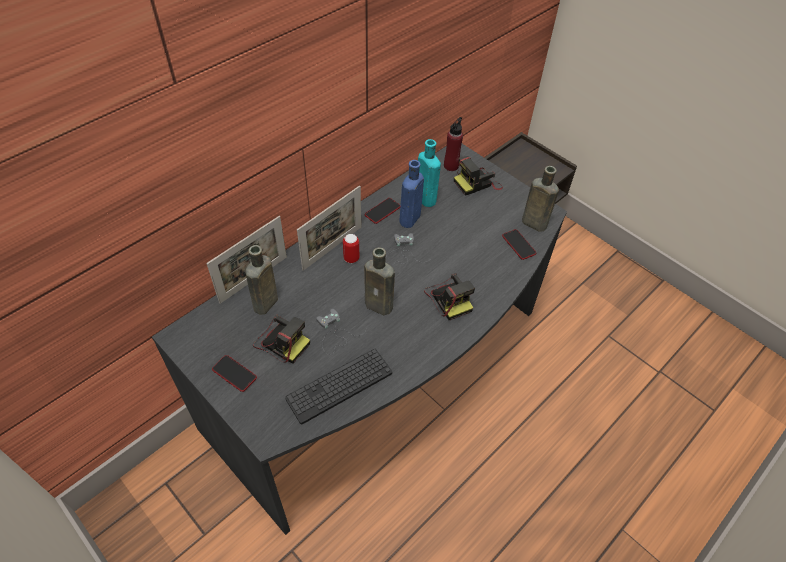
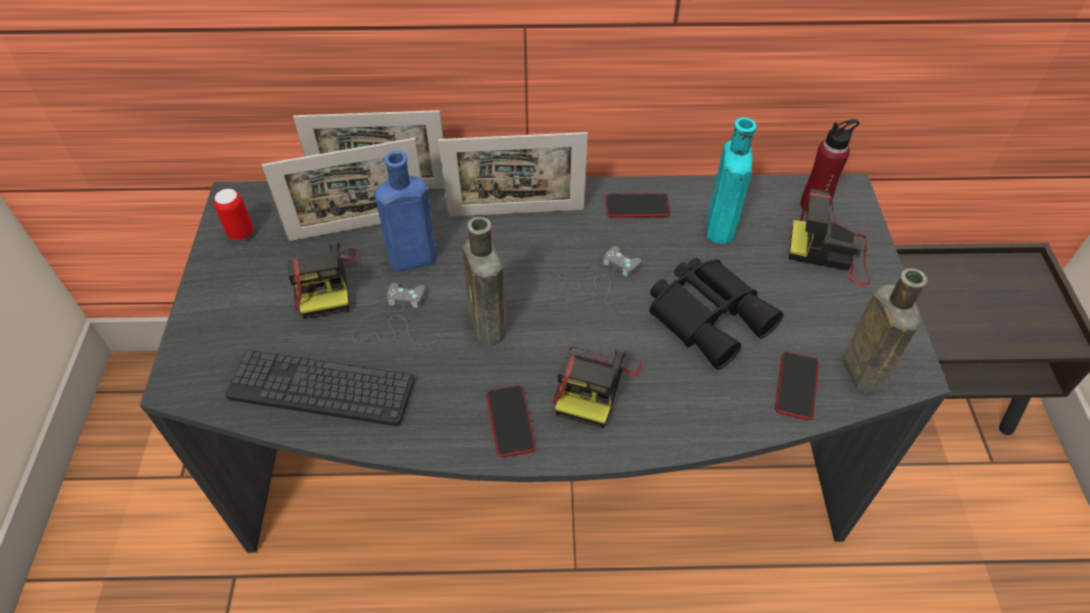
camera: 45 degrees right, 0 degrees up
(234, 373) = (235, 282): phone -> phone (510, 421)
(264, 305) = (358, 227): brown bottle -> picture frame
(351, 258) = (524, 241): can -> can (241, 233)
(409, 220) = (661, 241): blue bottle -> blue bottle (409, 260)
(460, 238) = (709, 315): none -> black binoculars

